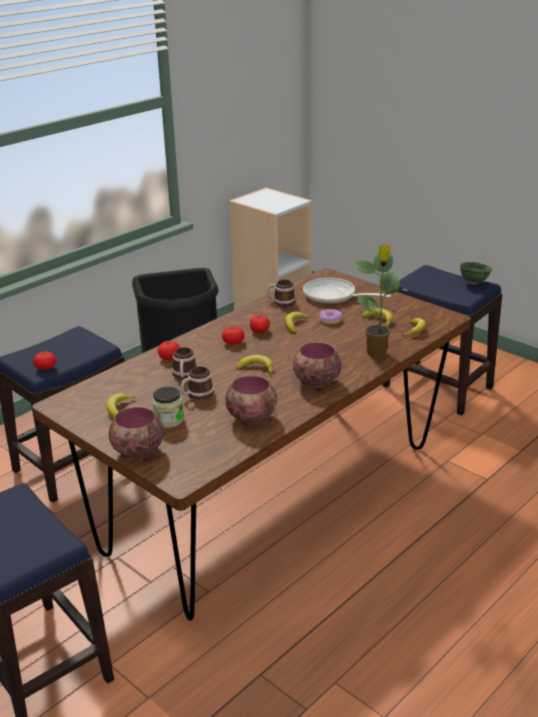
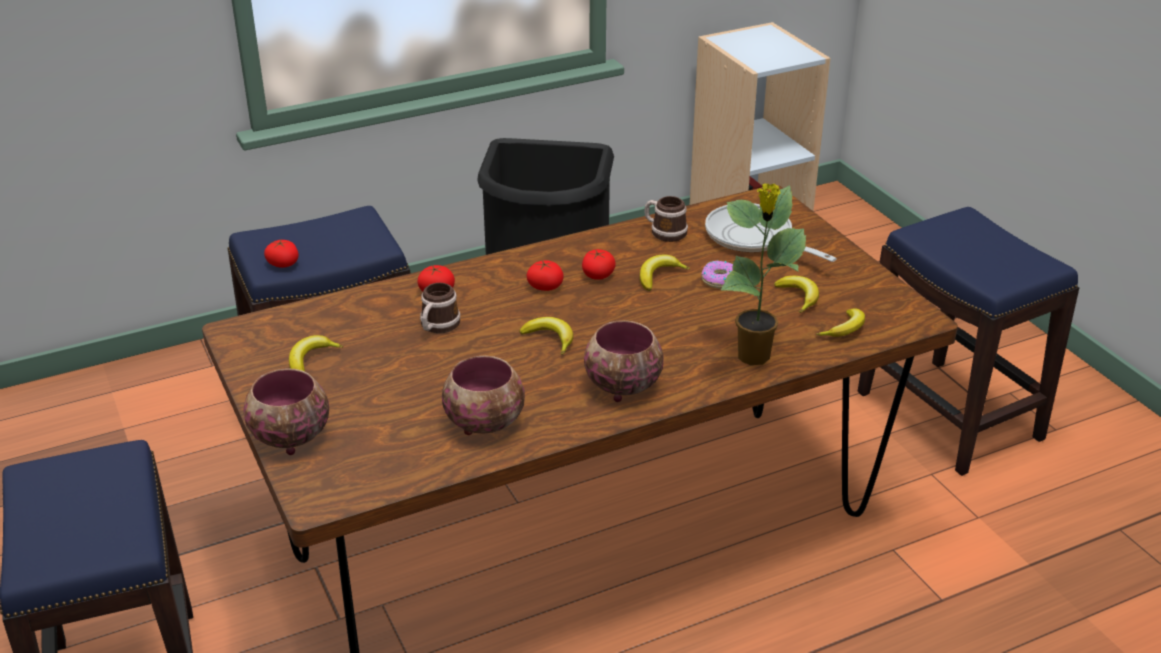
camera: 20 degrees right, 5 degrees up
(169, 420) = (366, 396): jar -> none
(197, 395) = (433, 363): mug -> none
(473, 282) = (1030, 257): green bowl -> none

